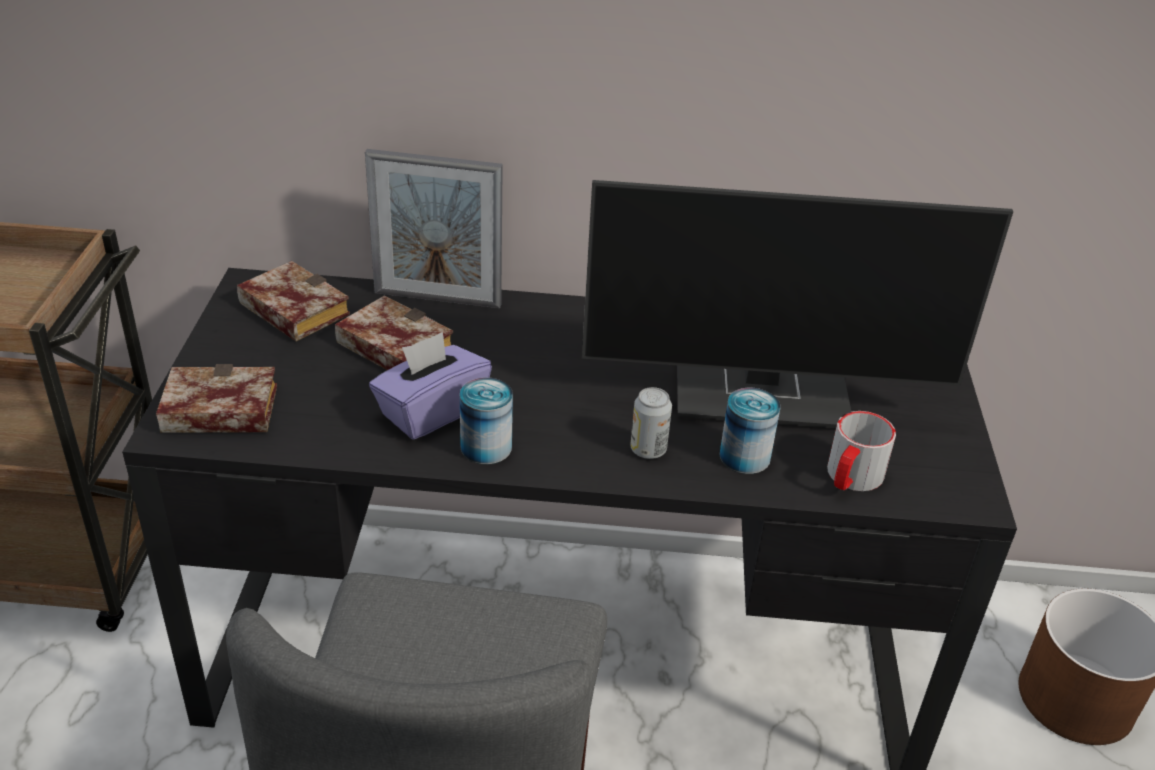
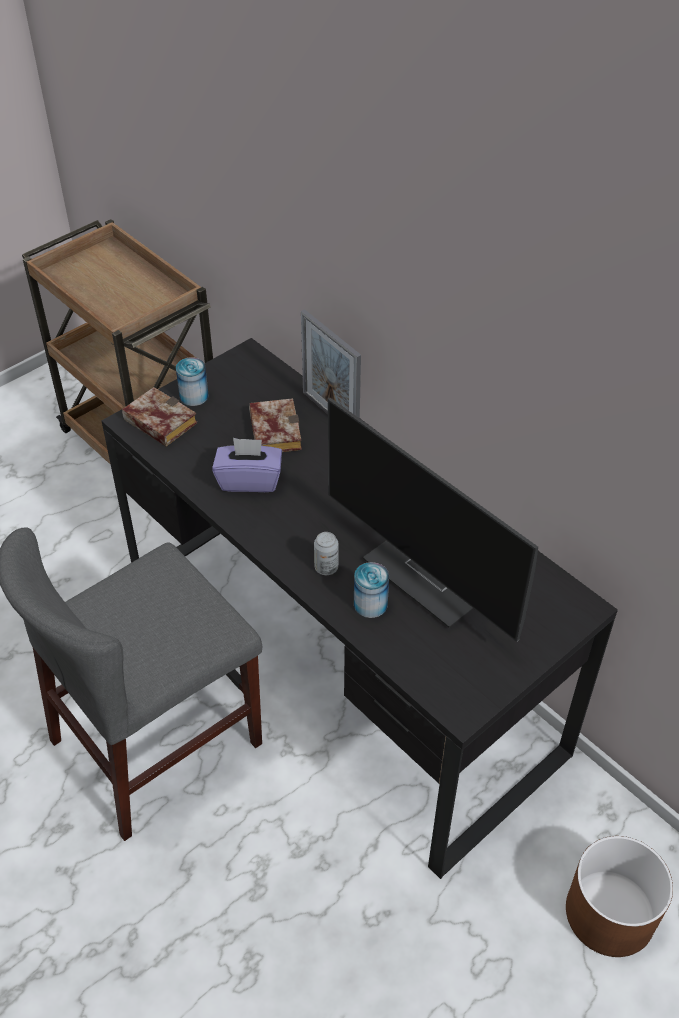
camera: 45 degrees right, 10 degrees up
(289, 310) = (251, 380): book -> none
(486, 447) = (251, 516): can -> can (194, 396)
(851, 478) = (410, 653): mug -> none

